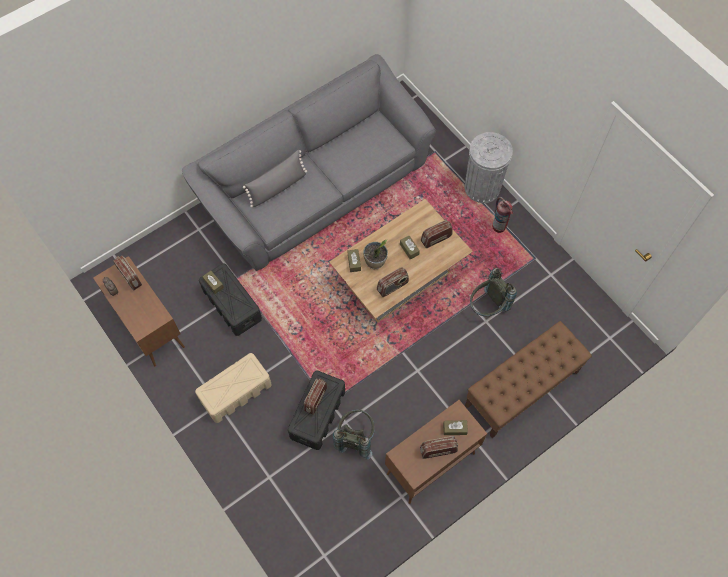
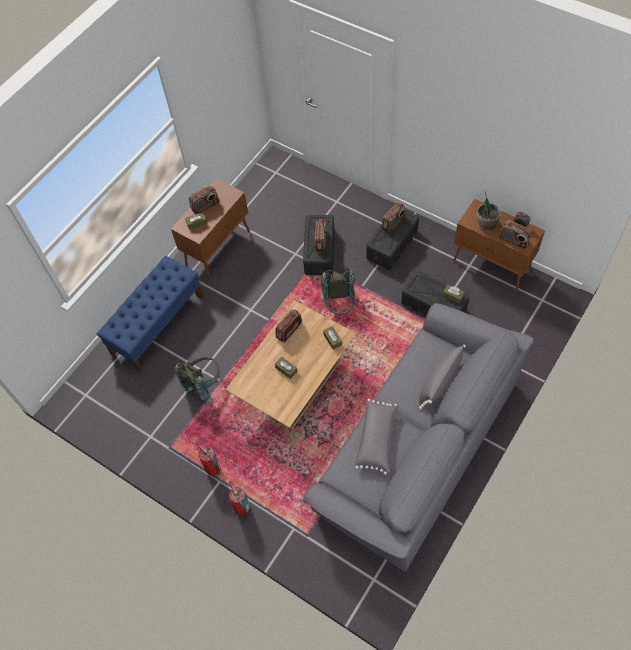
camera: 165 degrees right, 5 degrees down
(235, 392) = (392, 244): beige storage box -> black storage box
(354, 160) = (377, 439): none -> grey pillow
(355, 438) = (283, 246): grey backpack -> grey backpack (339, 306)
(375, 262) = (313, 347): potted plant -> potted plant (486, 224)
(436, 238) = (264, 389): radio -> radio (393, 223)
(482, 188) = (242, 509): grey trash can -> fire extinguisher
(521, 389) = (158, 325): brown bench -> blue bench

